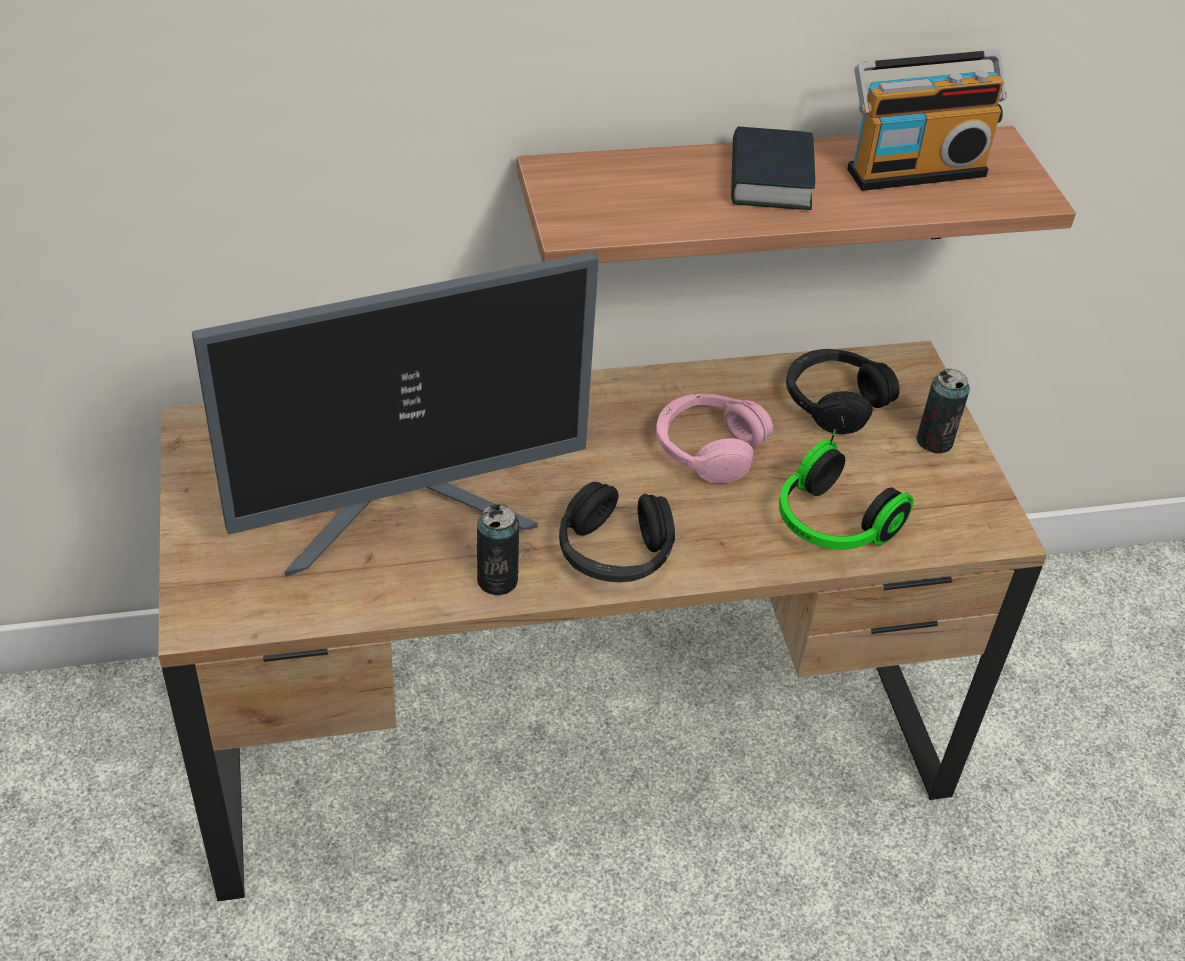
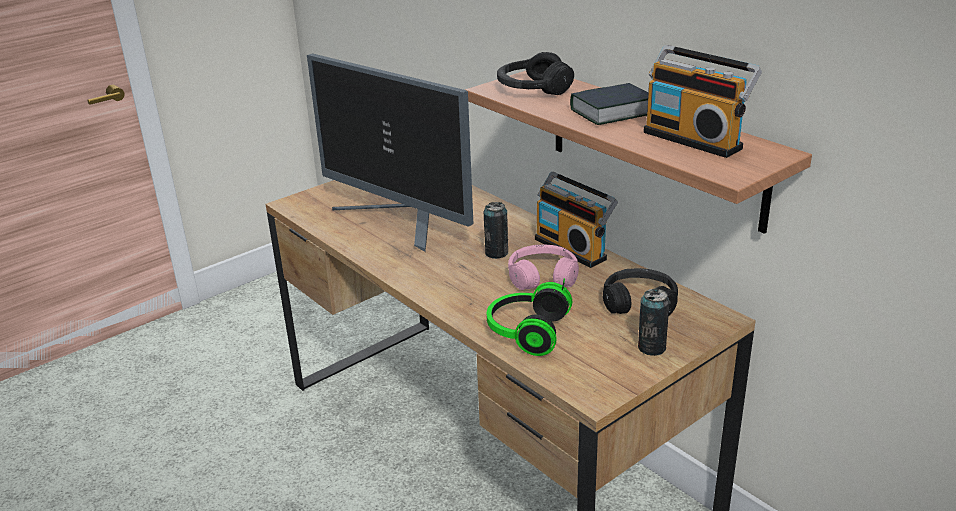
camera: 65 degrees right, 15 degrees down
(497, 580) = (378, 254): can -> can (496, 253)
(614, 552) = (429, 276): black headphones -> black headphones (533, 89)
(655, 387) = (573, 248): none -> radio

